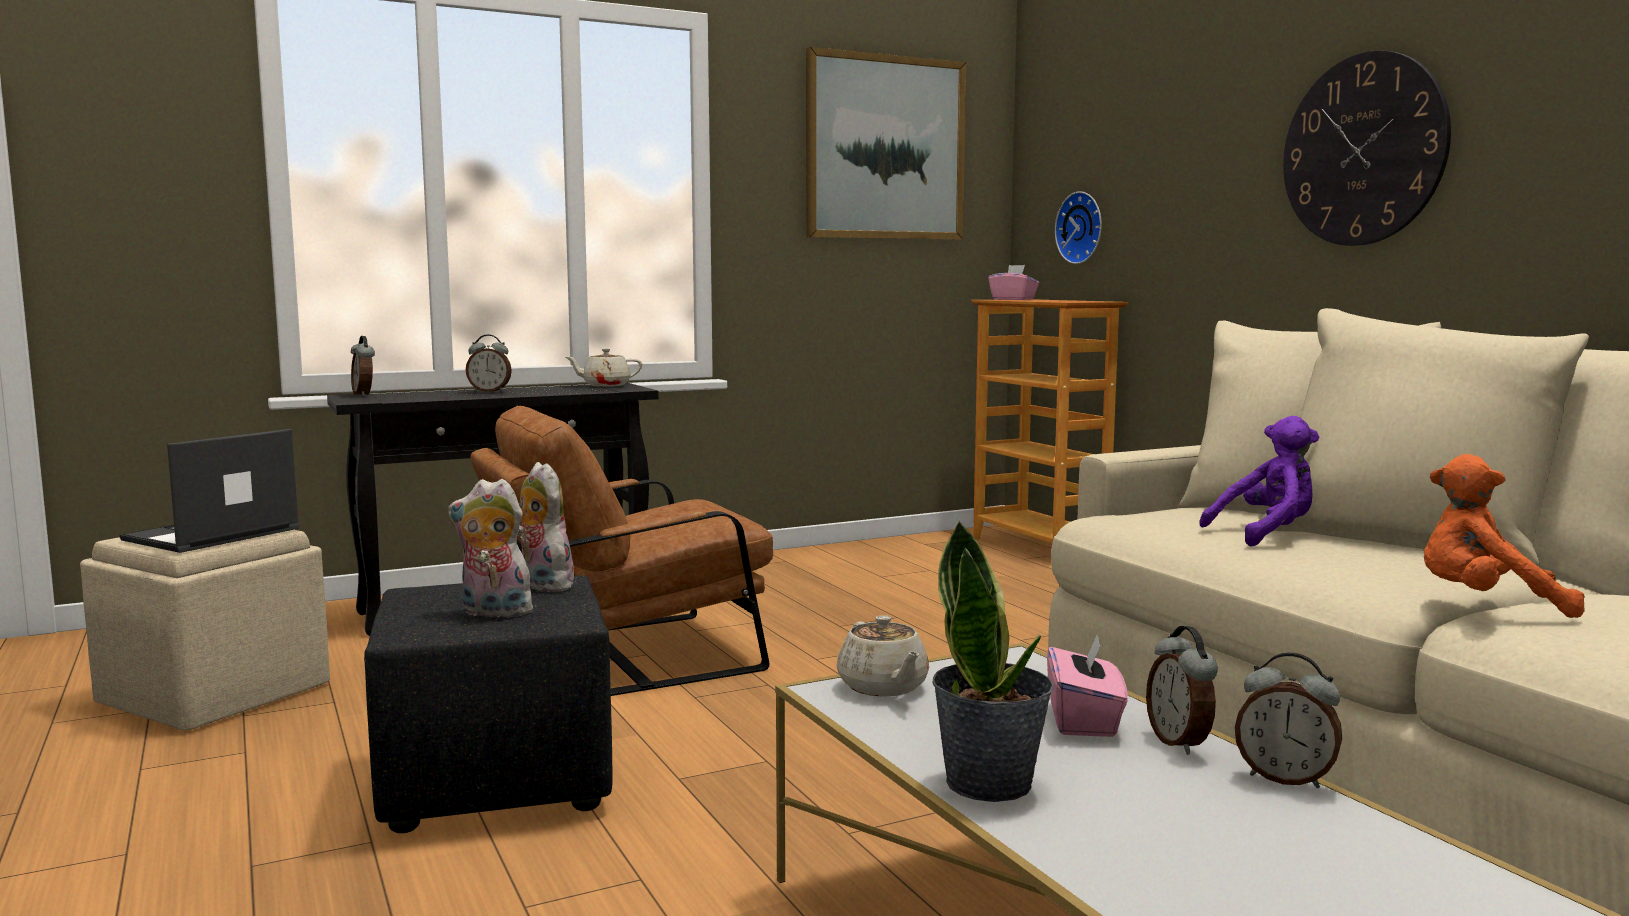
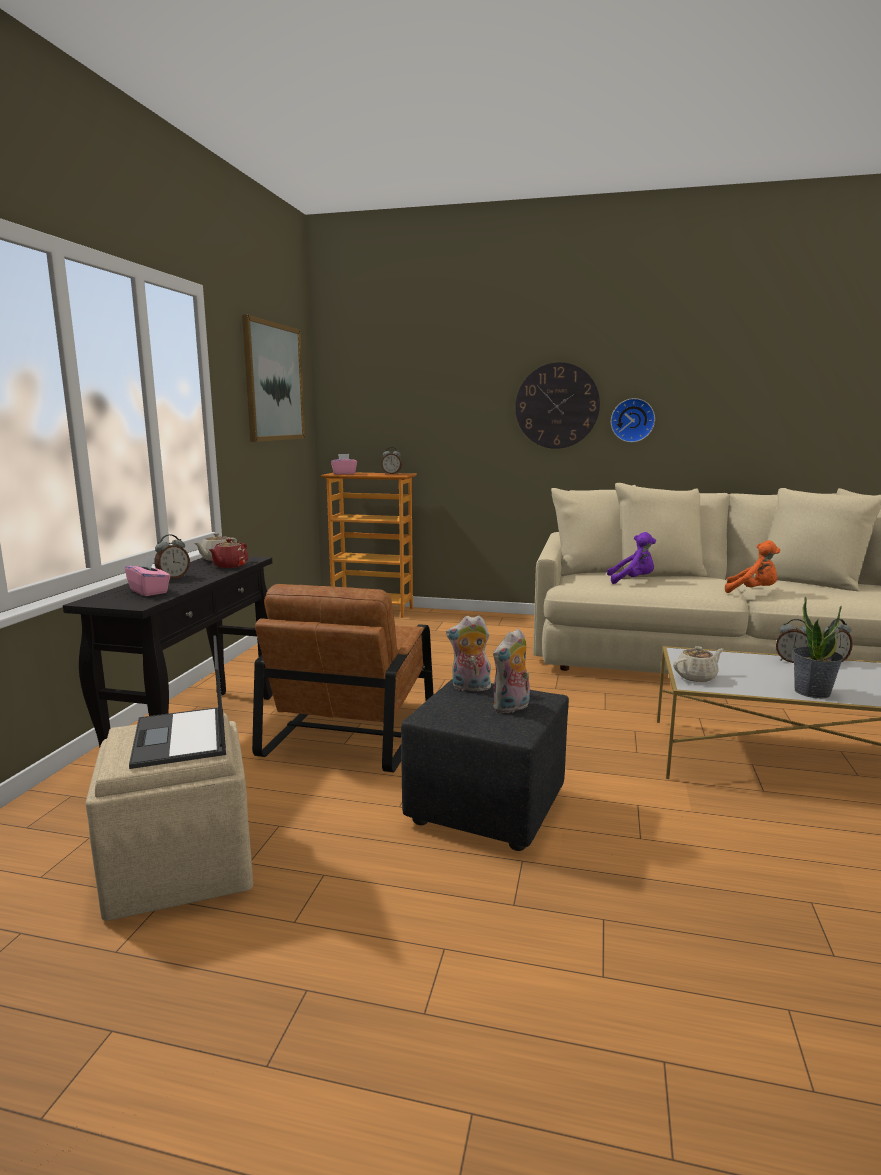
camera: 50 degrees left, 5 degrees up
(364, 394) = (98, 598): alarm clock -> alarm clock (391, 474)
(580, 391) = (229, 566): none -> red teapot
(883, 687) = (696, 677): beige teapot -> beige teapot turned 45 degrees counterclockwise
(1082, 228) = (377, 432): wall clock -> wall clock (632, 420)
(1084, 720) = (760, 664): pink tissue box -> pink tissue box (149, 591)
(1267, 534) = (632, 580): purple plush toy -> purple plush toy turned 75 degrees clockwise
(1486, 605) = (752, 591): orange plush toy -> orange plush toy turned 120 degrees counterclockwise

